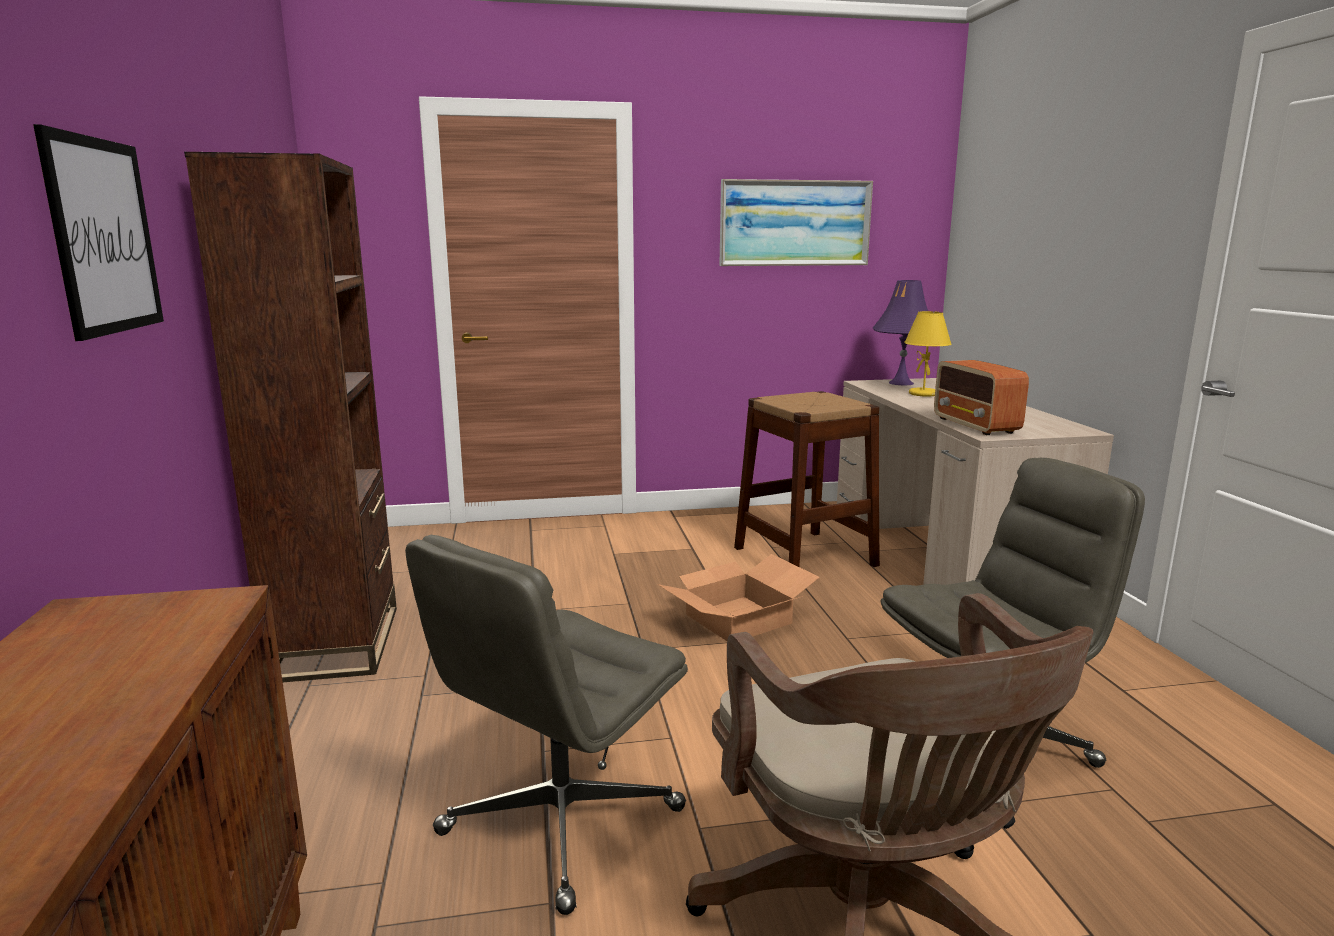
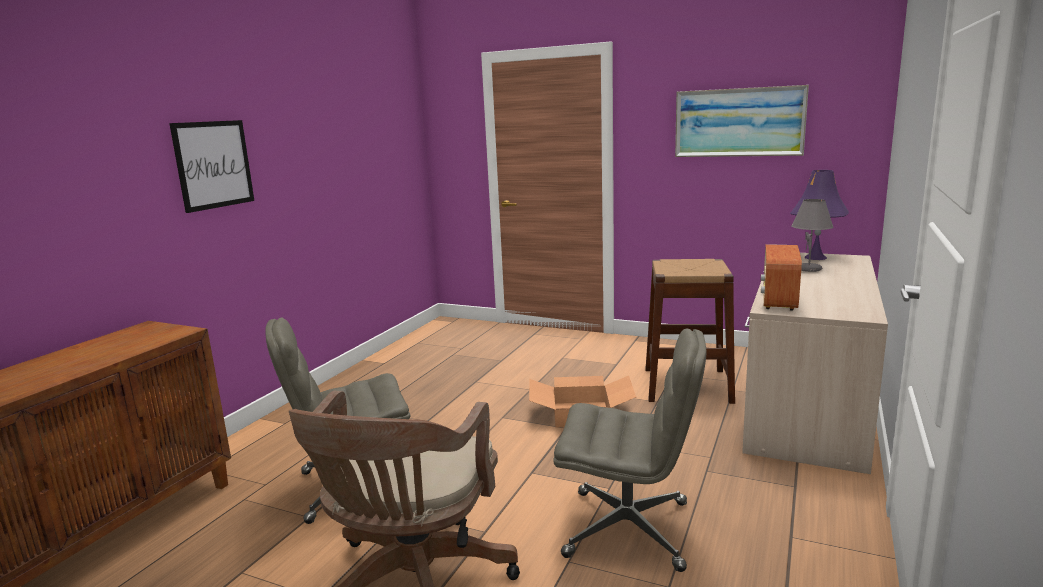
camera: 35 degrees right, 0 degrees up
(337, 643) = (367, 376): brown bookcase -> none
(924, 394) = (809, 269): yellow table lamp -> grey table lamp

